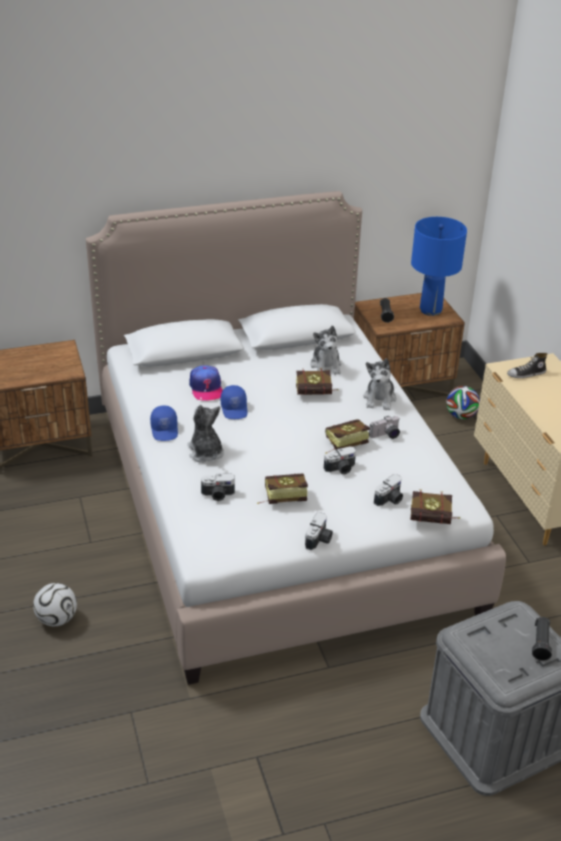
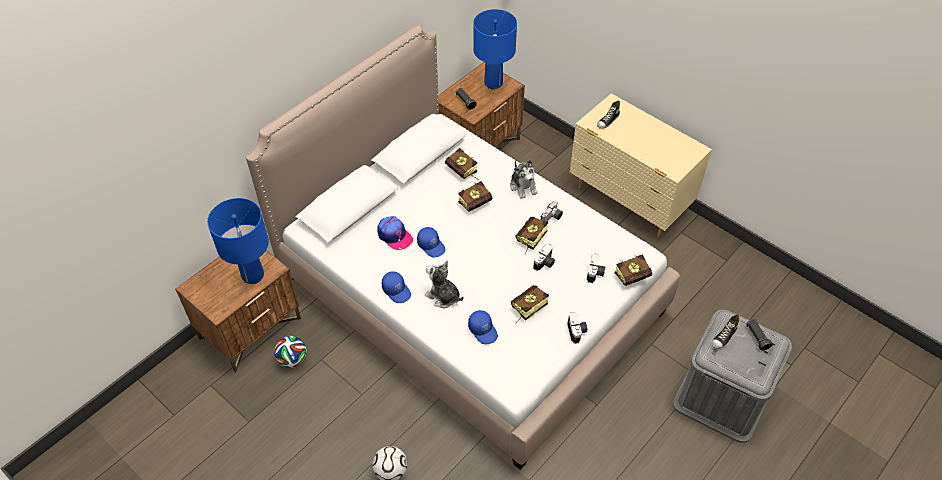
camera: 30 degrees left, 15 degrees up
(48, 370) = (253, 275): none -> blue table lamp
(218, 495) = (483, 330): camera -> blue cap
(326, 365) = (463, 172): plush toy -> book
(461, 416) = (536, 152): football -> football (292, 360)
(497, 625) = (724, 337): none -> shoe

